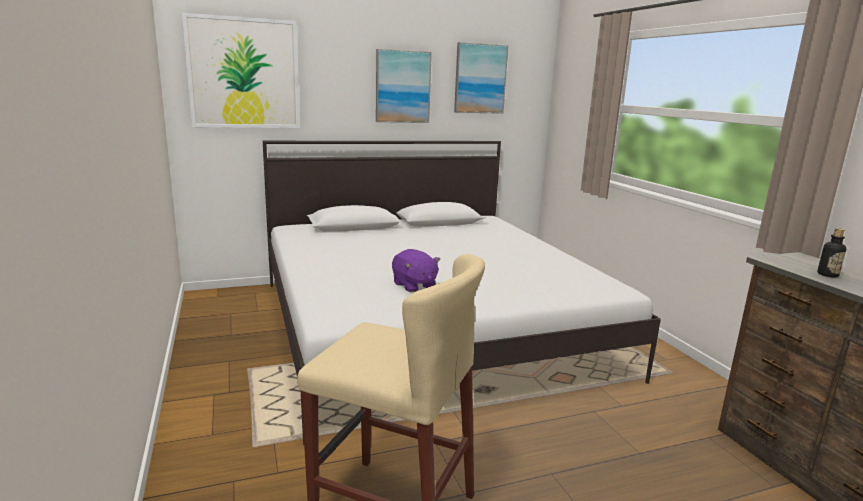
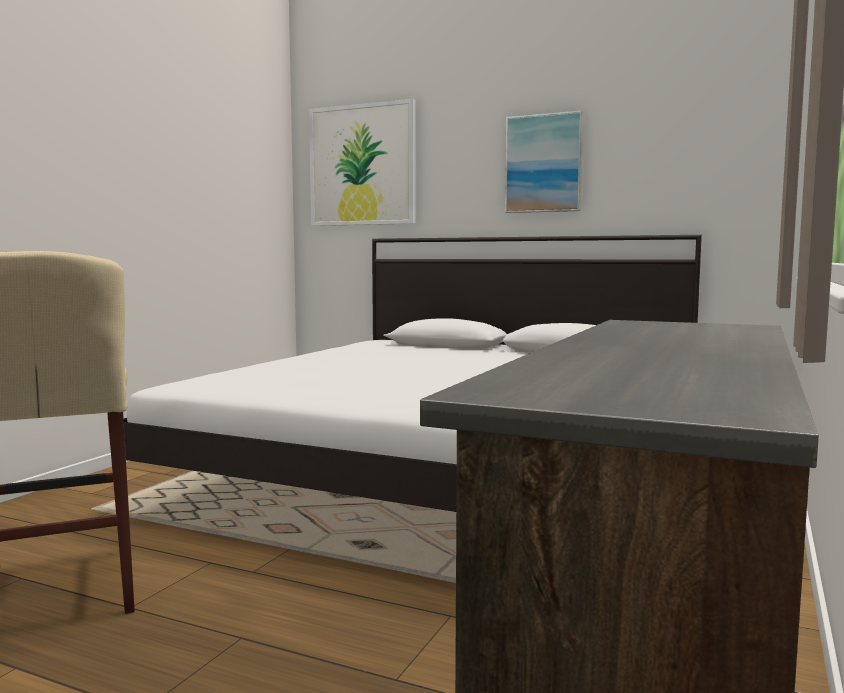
camera: 45 degrees right, 10 degrees down
(414, 285) = (328, 379): purple plush toy -> none
(480, 79) = (666, 140): picture -> none
(827, 275) = (648, 334): bottle -> none

